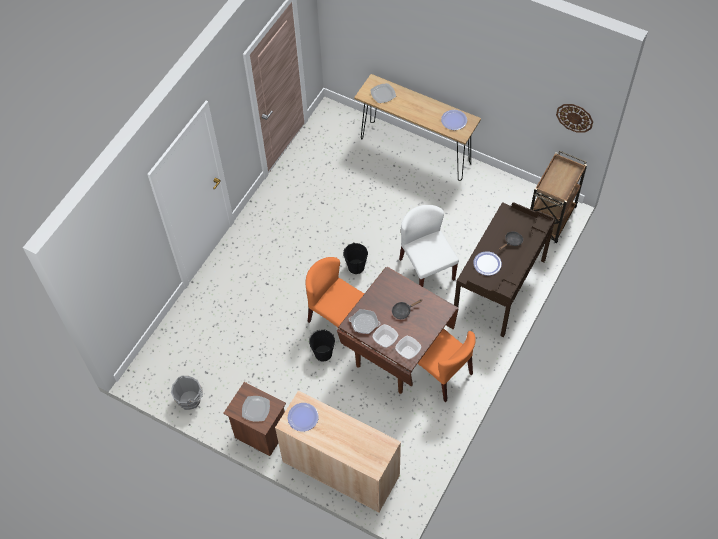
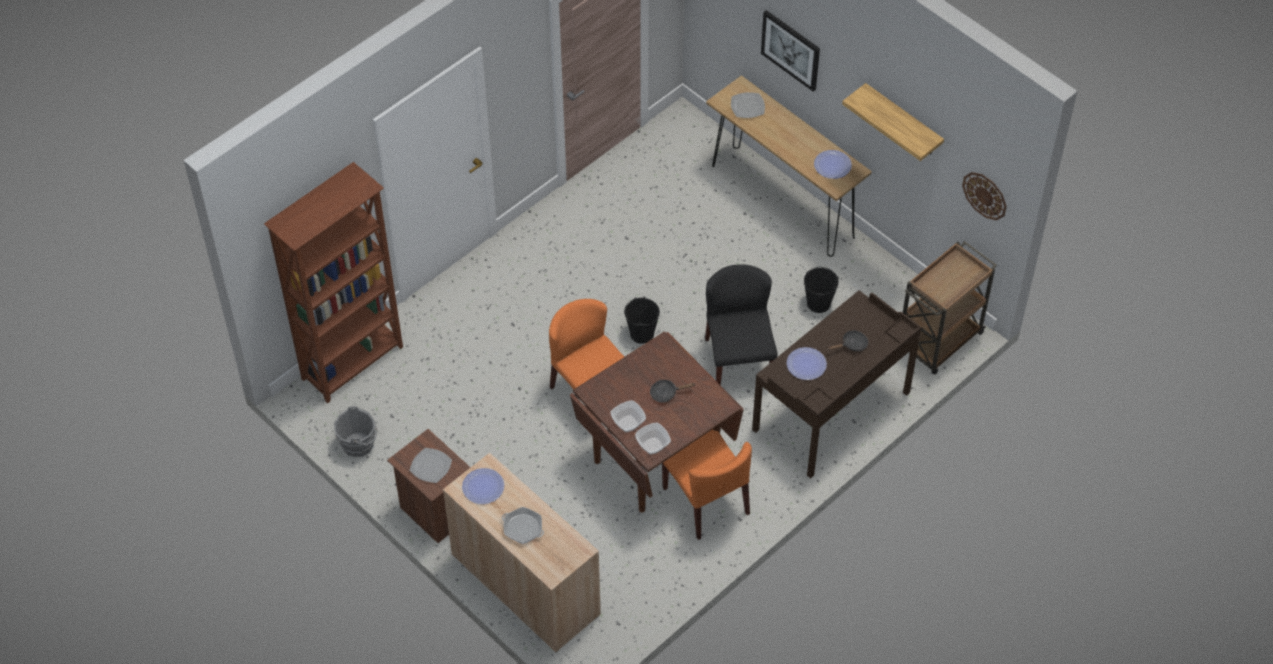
camera: 15 degrees right, 5 degrees down
(167, 341) = (354, 363): none -> brown bookcase
(323, 353) = (556, 433): black bucket -> black bucket (819, 303)
(364, 323) = (609, 394): frying pan -> frying pan (523, 528)
(409, 48) = (791, 50): none -> picture
(426, 269) = (738, 361): white chair -> black chair
(505, 80) = (903, 121): none -> shelf

